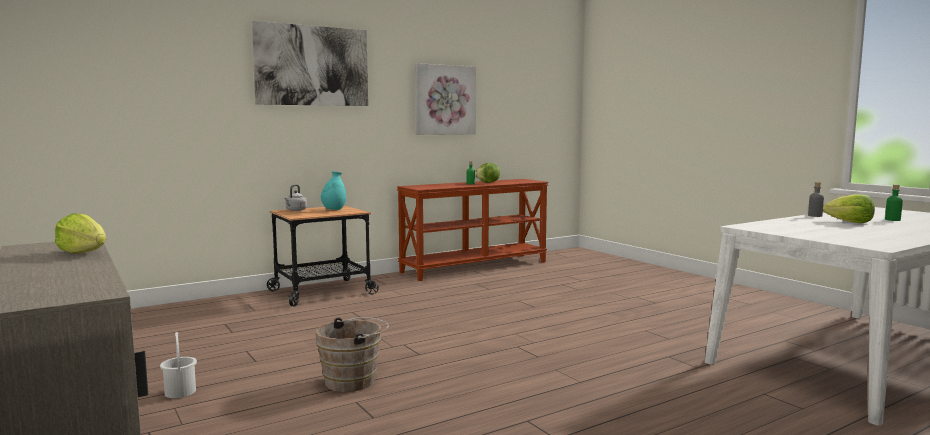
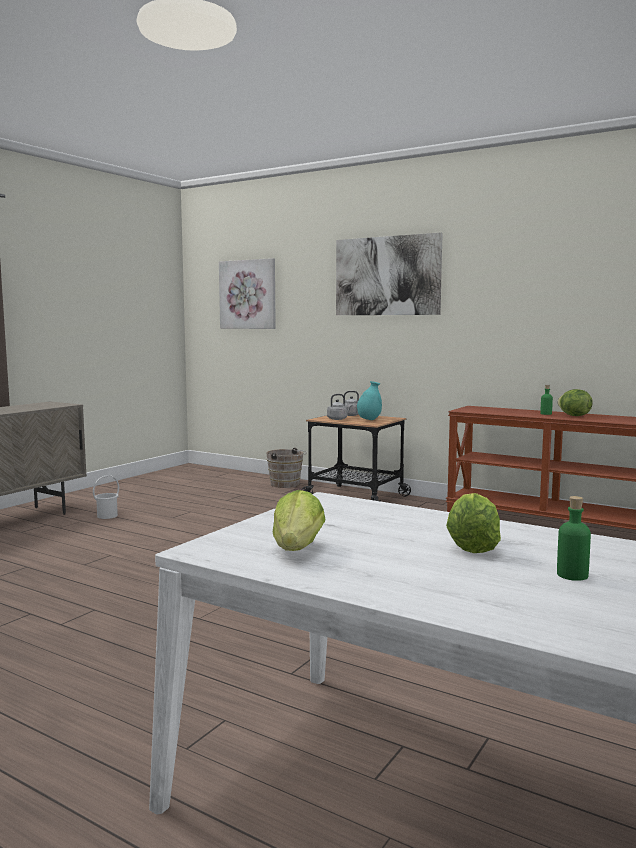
camera: 65 degrees right, 0 degrees up
(84, 252) = (31, 408): lettuce -> lettuce (297, 549)
(310, 214) = (338, 419): none -> grey kettle
(354, 381) = (149, 547): brown bucket -> brown bucket (286, 485)
(445, 100) = (540, 305): picture -> picture (248, 294)
(815, 216) = (523, 529): grey bottle -> none

